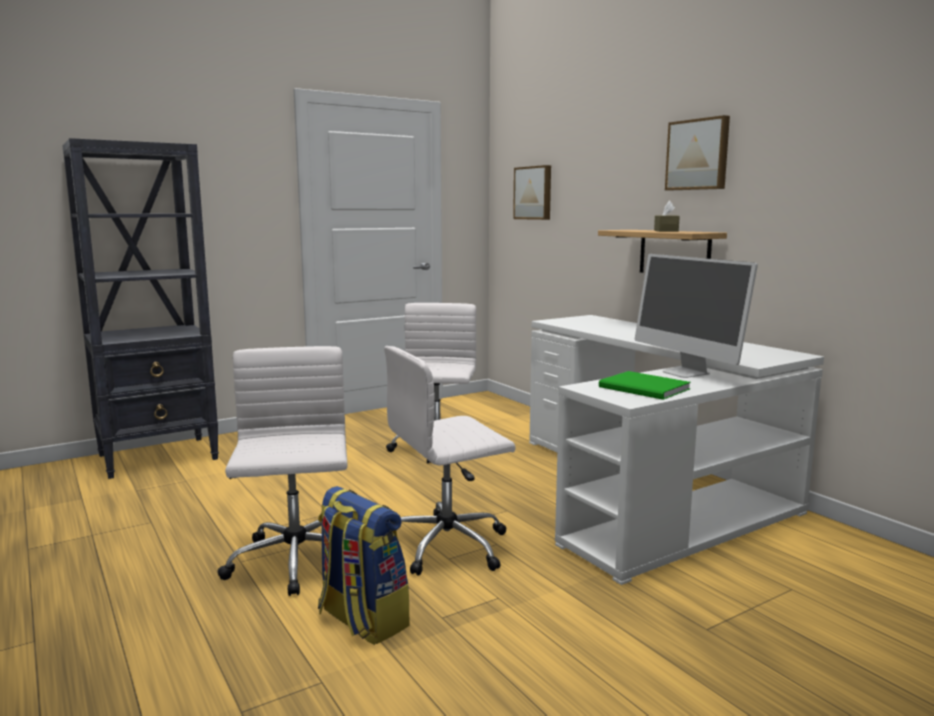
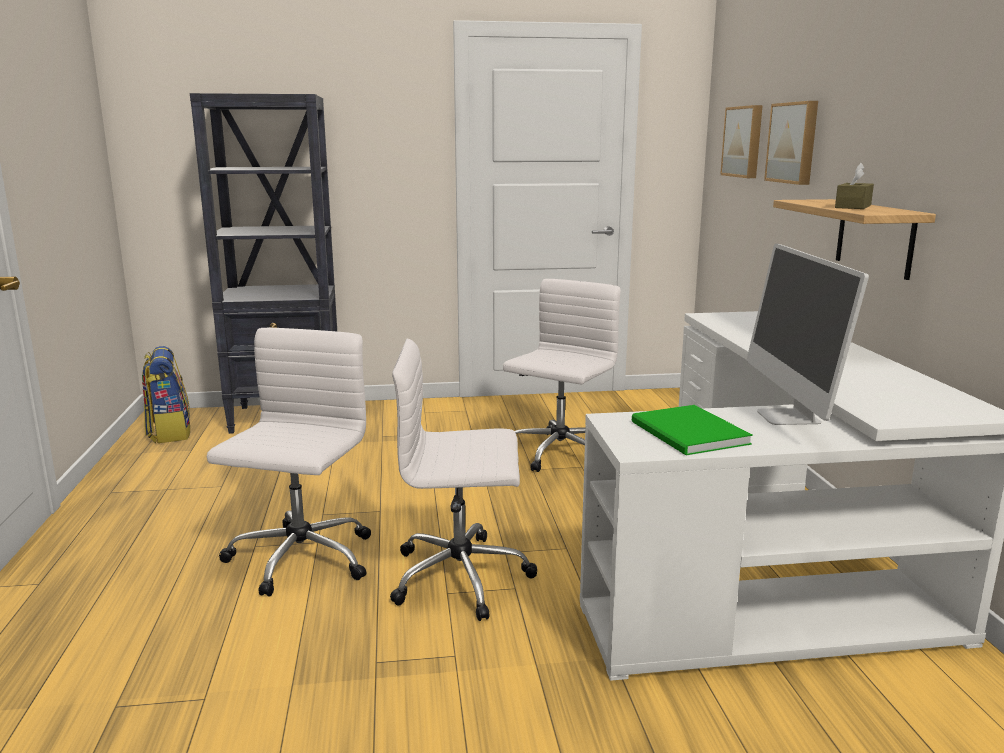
camera: 25 degrees right, 5 degrees up
(361, 620) = (299, 641): backpack -> backpack (169, 433)
(698, 155) = (914, 94): picture -> picture (794, 143)

